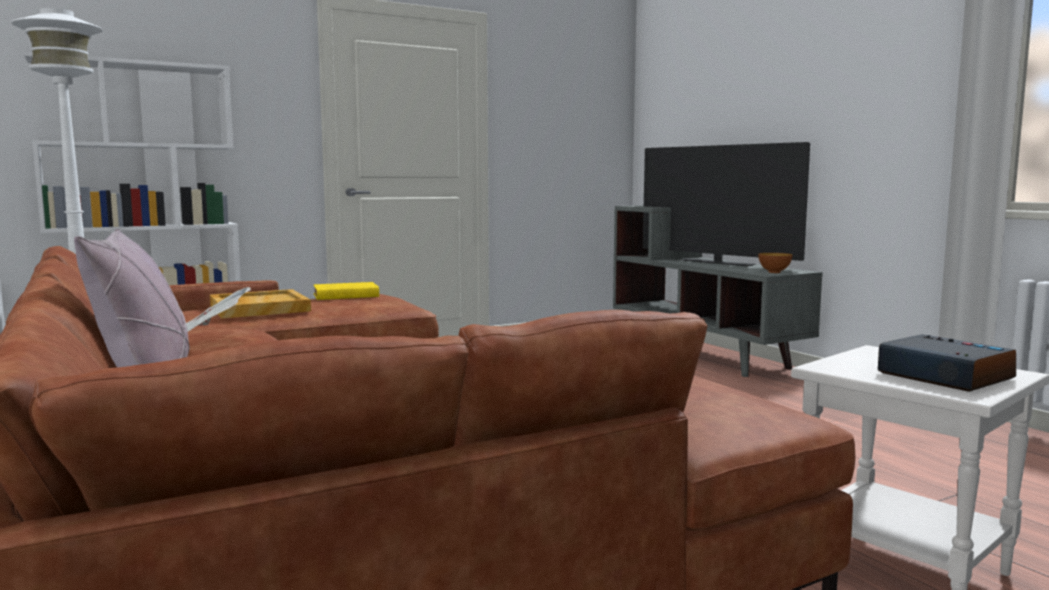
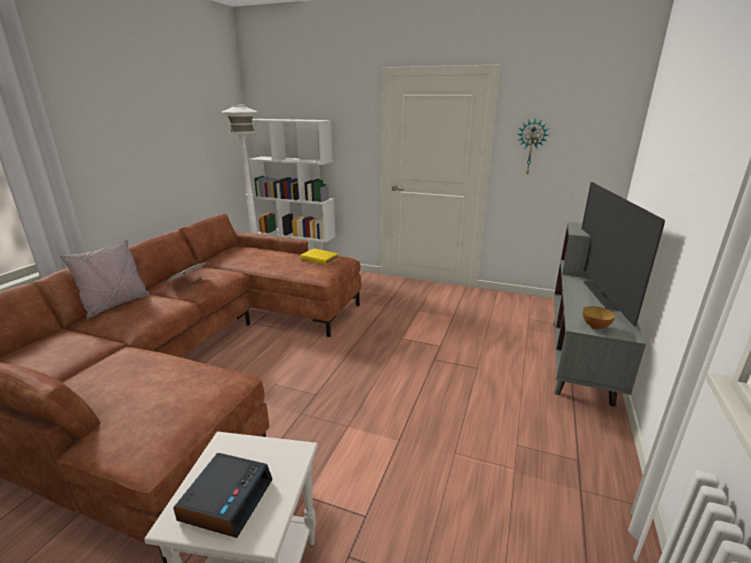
camera: 50 degrees right, 15 degrees up
(258, 308) = (270, 259): beige tray -> none
(533, 123) = (531, 147): none -> wall clock

